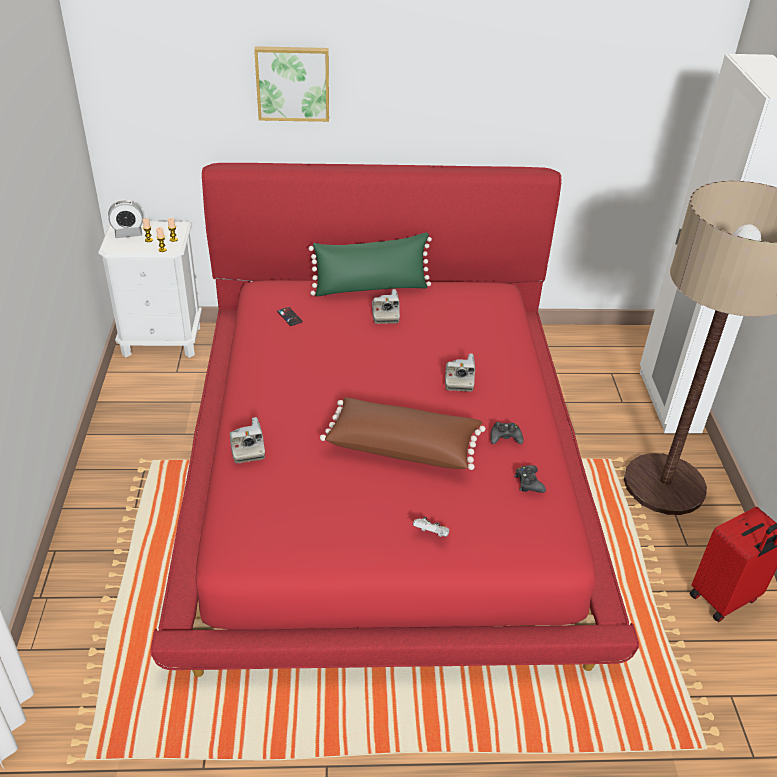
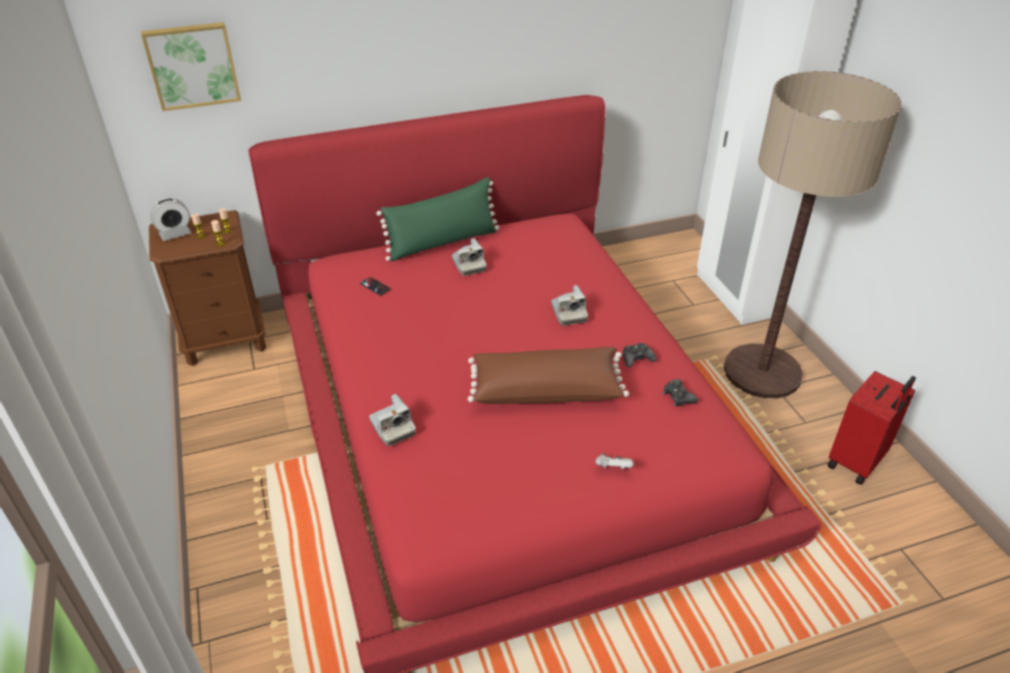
camera: 15 degrees left, 0 degrees up
(162, 340) = (225, 340): white nightstand -> brown nightstand
(293, 83) = (329, 46): picture -> picture (192, 65)

